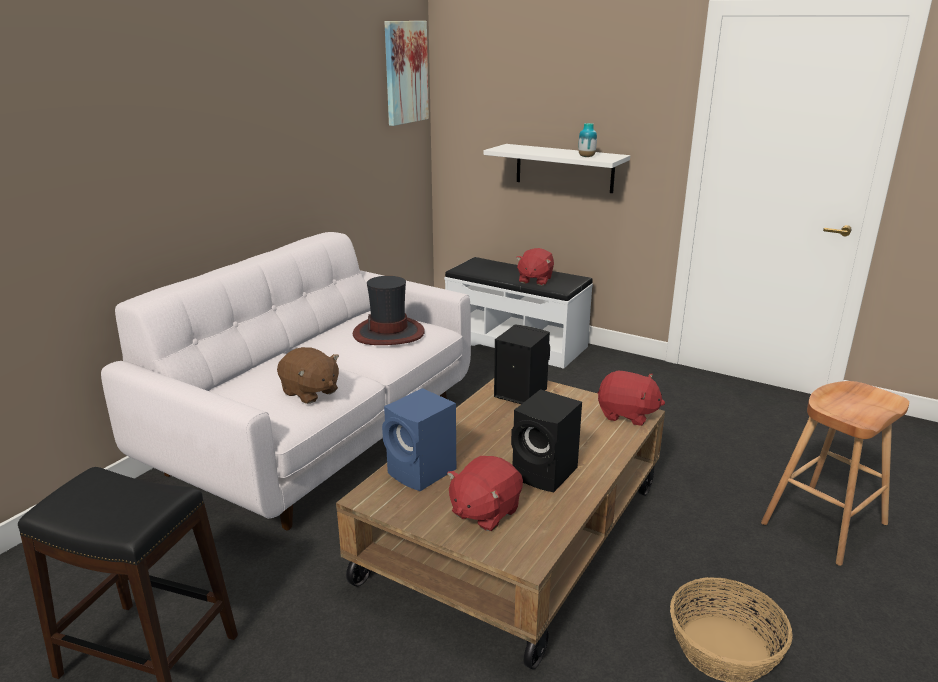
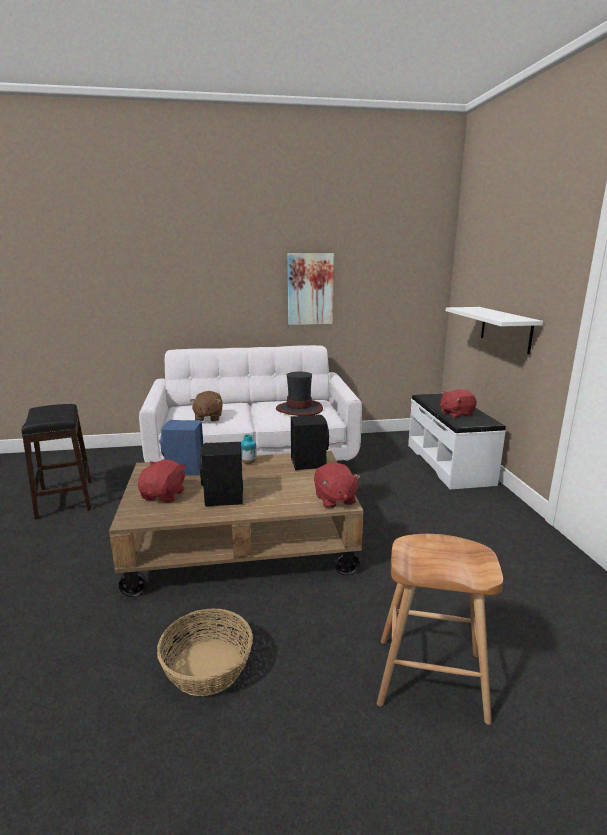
camera: 50 degrees right, 5 degrees down
(405, 72) = (423, 250): picture -> picture (310, 289)
(484, 512) = (164, 495): red plush toy -> red plush toy turned 105 degrees clockwise
(586, 157) = (498, 317): vase -> vase (248, 463)

